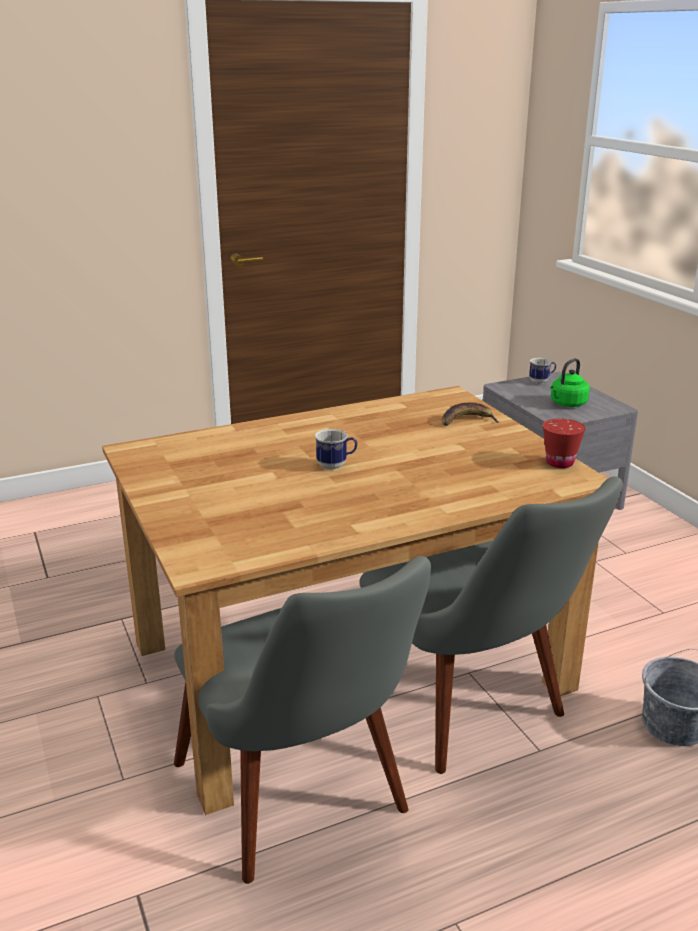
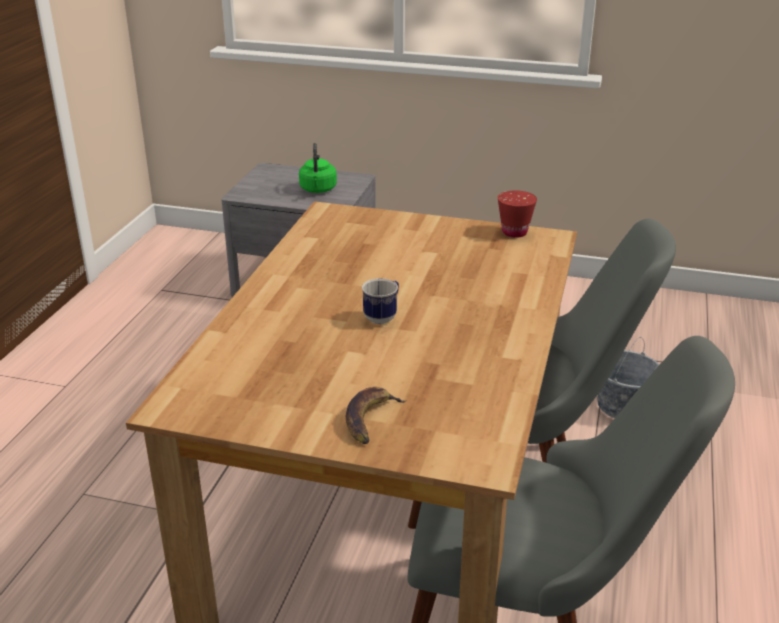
camera: 50 degrees left, 5 degrees up
(467, 420) = (387, 228): banana -> banana (370, 419)
(541, 381) = (262, 177): mug -> none

